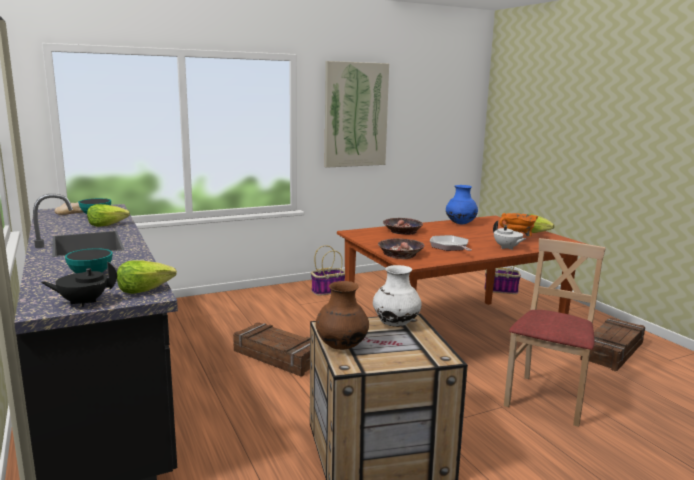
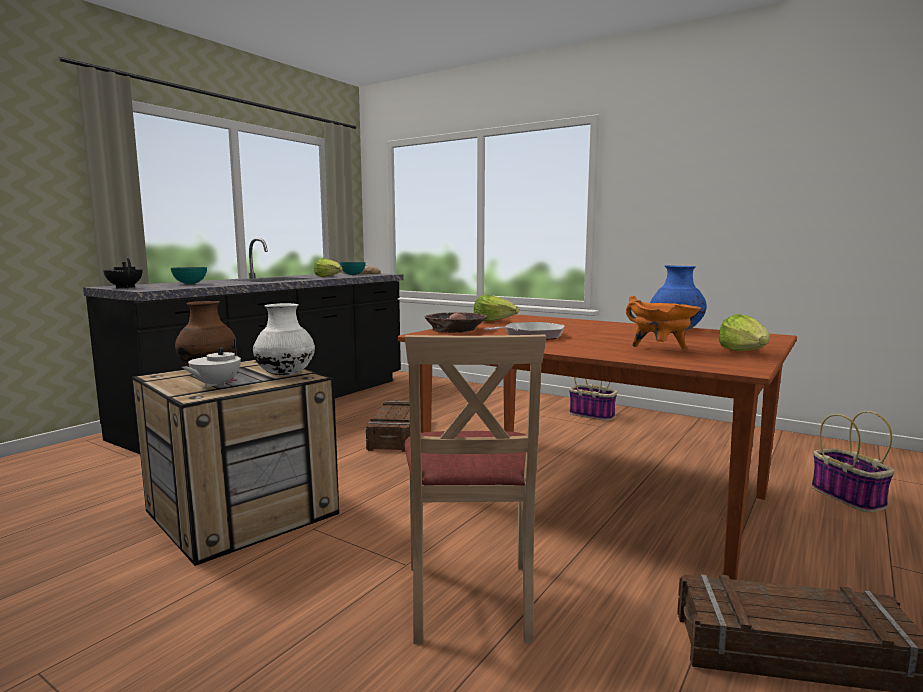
camera: 60 degrees right, 5 degrees down
(144, 290) = (159, 288): lettuce -> lettuce (494, 321)
(355, 115) = (681, 185): picture -> none
(402, 231) = (564, 322): bowl -> none
(507, 248) = (594, 349): white teapot -> white teapot (215, 385)
(547, 399) = (470, 599): beige chair -> beige chair turned 90 degrees clockwise

